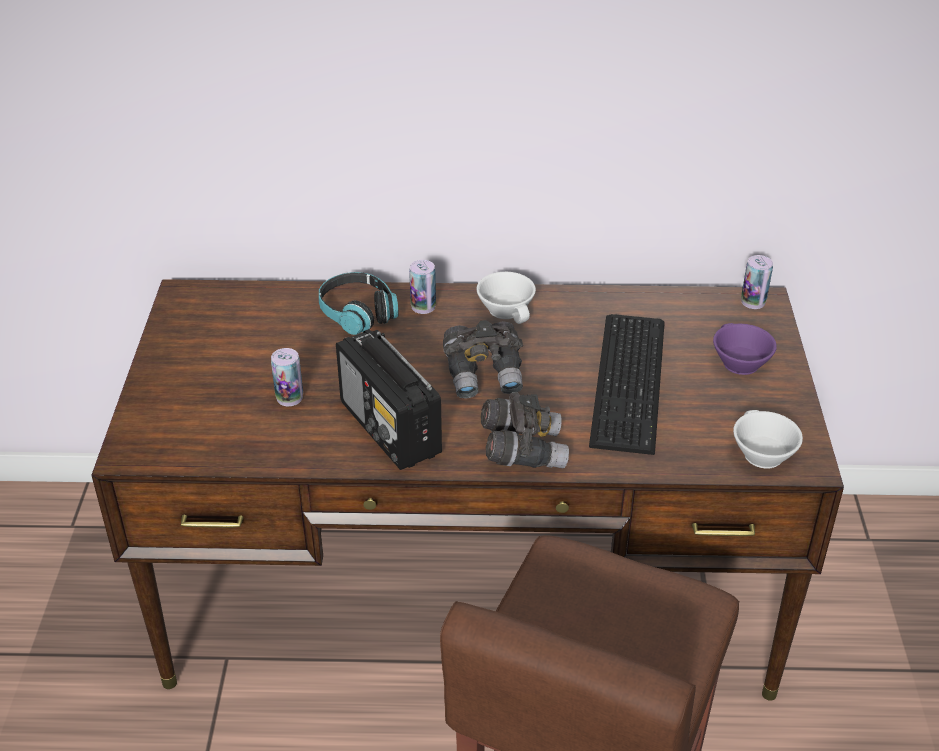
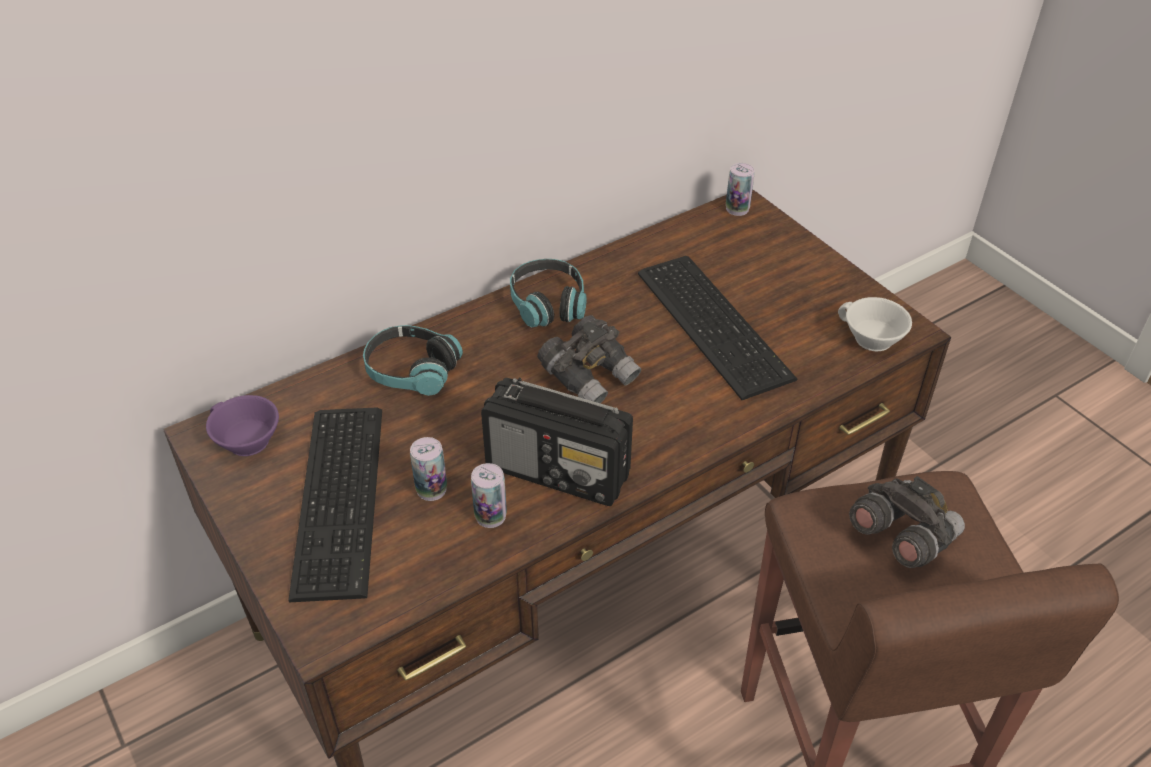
camera: 35 degrees left, 5 degrees up
(228, 374) = (343, 496): none -> keyboard
(423, 306) = (468, 336): can -> can (490, 516)
(508, 309) = (548, 304): white cup -> headphones
(522, 450) = (691, 431): grey binoculars -> grey binoculars (901, 536)
(737, 362) = (777, 267): purple cup -> purple cup (244, 441)

